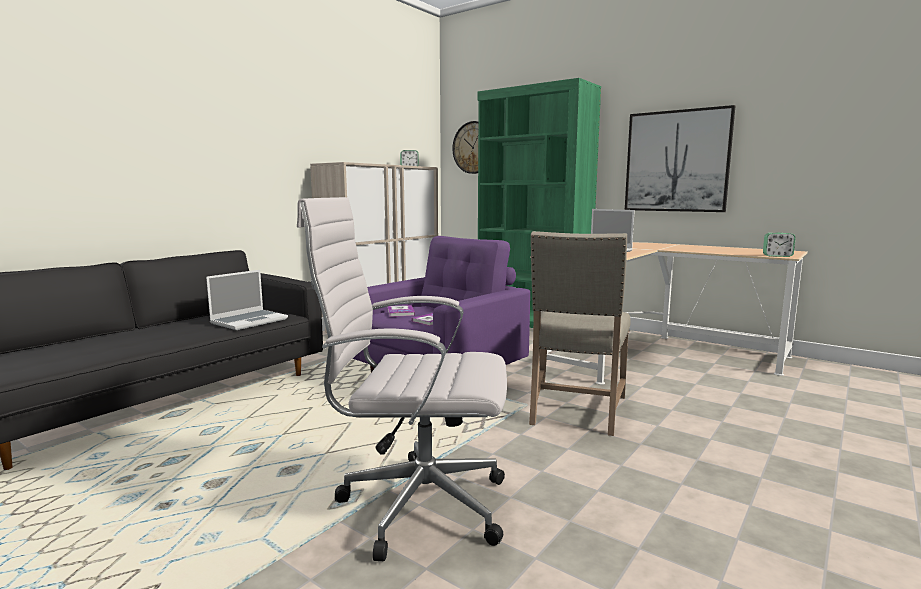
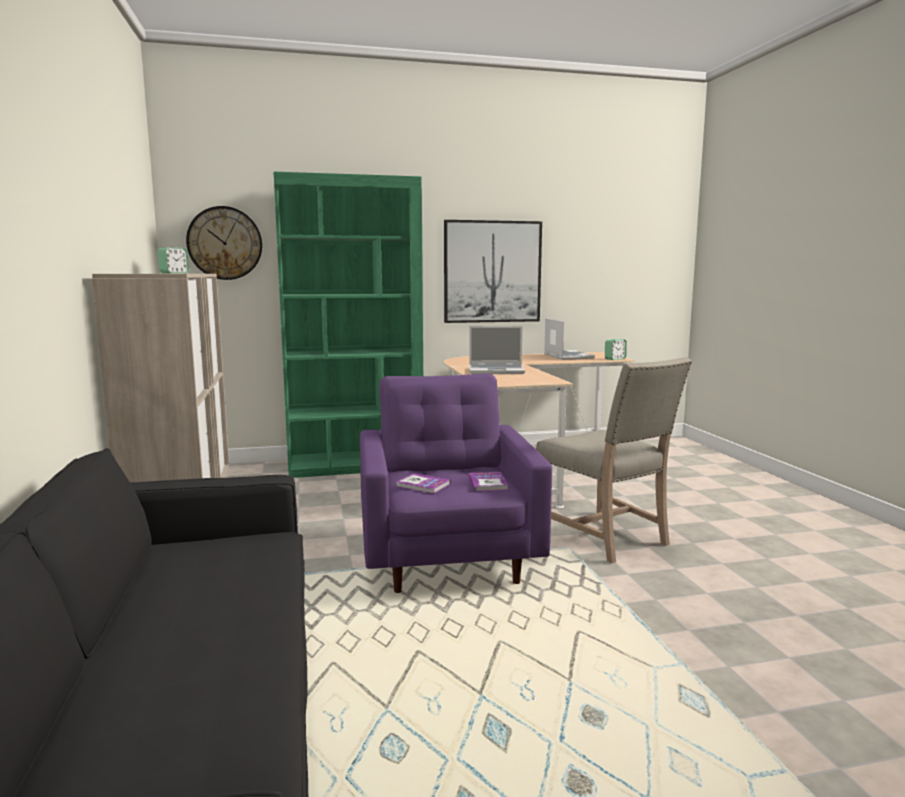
camera: 50 degrees left, 0 degrees up
(249, 321) = (251, 564): laptop -> laptop (567, 356)
(415, 505) = (729, 668): white office chair -> none

